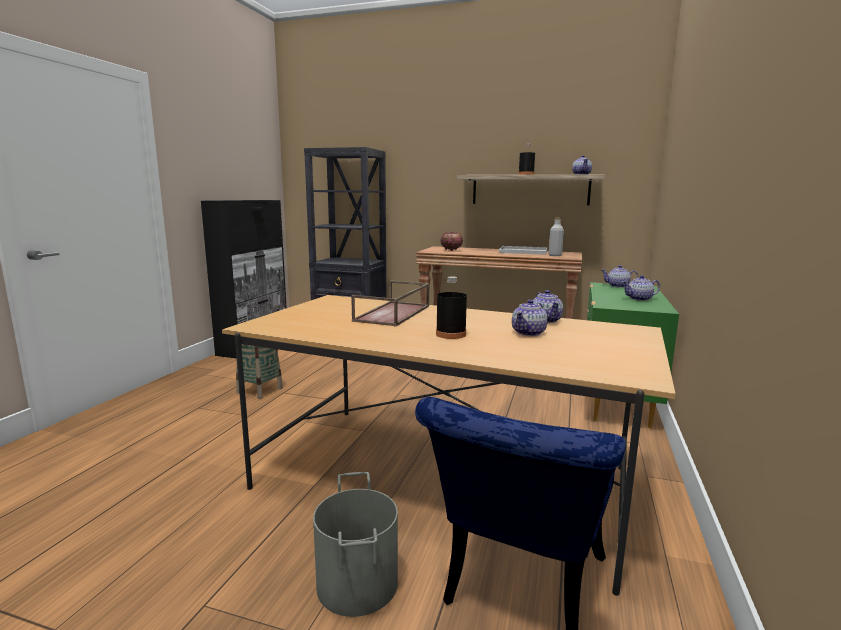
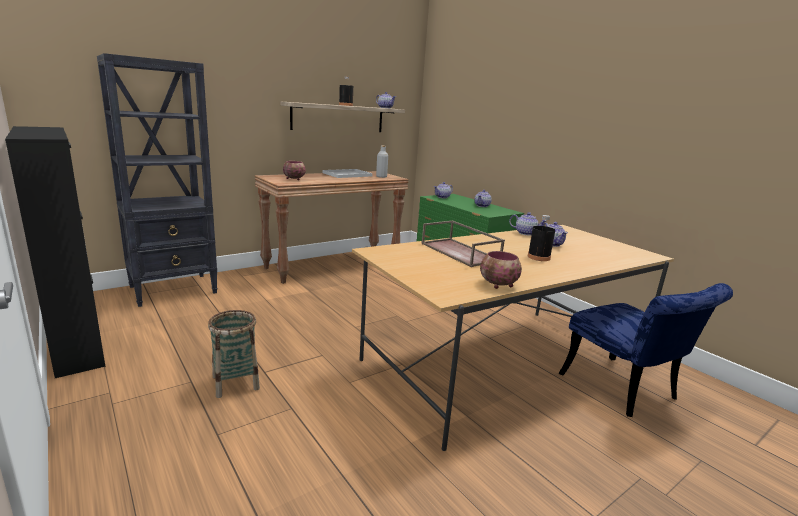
camera: 55 degrees left, 5 degrees up
(313, 334) = (498, 285): none -> bowl
(356, 583) = (599, 440): grey bucket -> none

